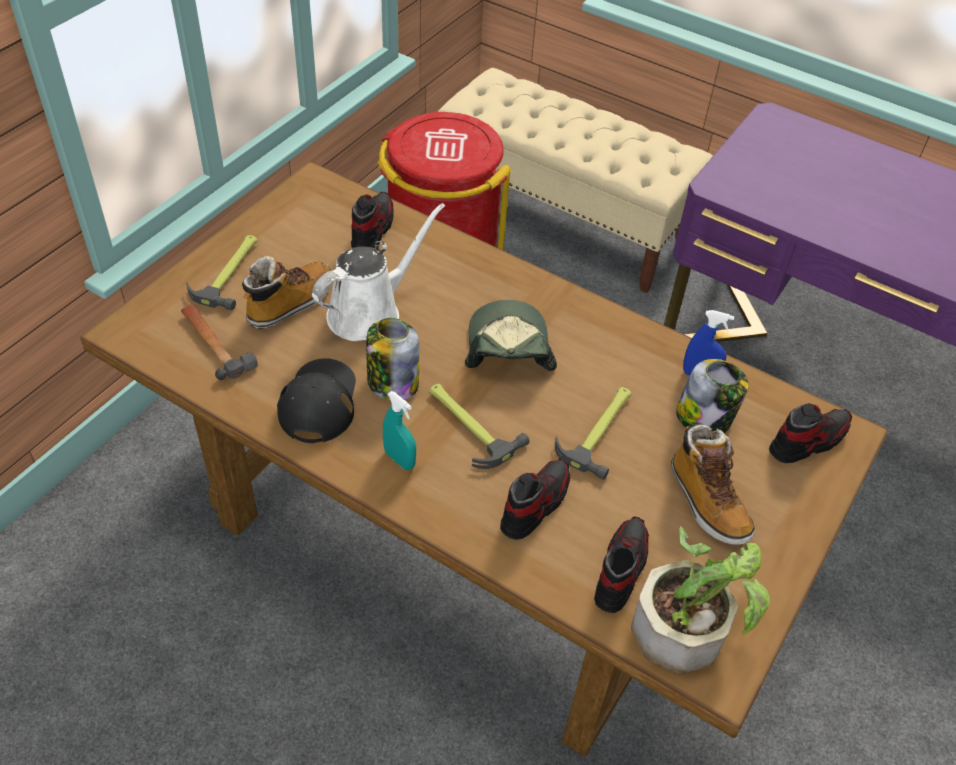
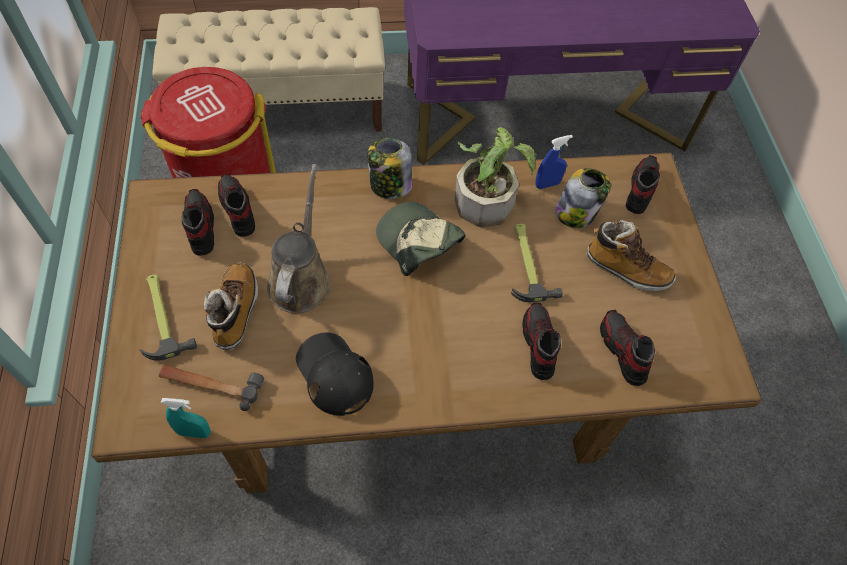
camera: 40 degrees left, 10 degrees up
(328, 225) = (200, 227): none -> shoe
(370, 312) = (301, 279): white watering can -> brown watering can
(392, 382) = (369, 322): jar -> jar (390, 186)
(399, 459) = (429, 376): turquoise spray bottle -> turquoise spray bottle (194, 432)
(468, 425) = (447, 318): hammer -> none
(689, 626) = (687, 358): potted plant -> potted plant (487, 197)

